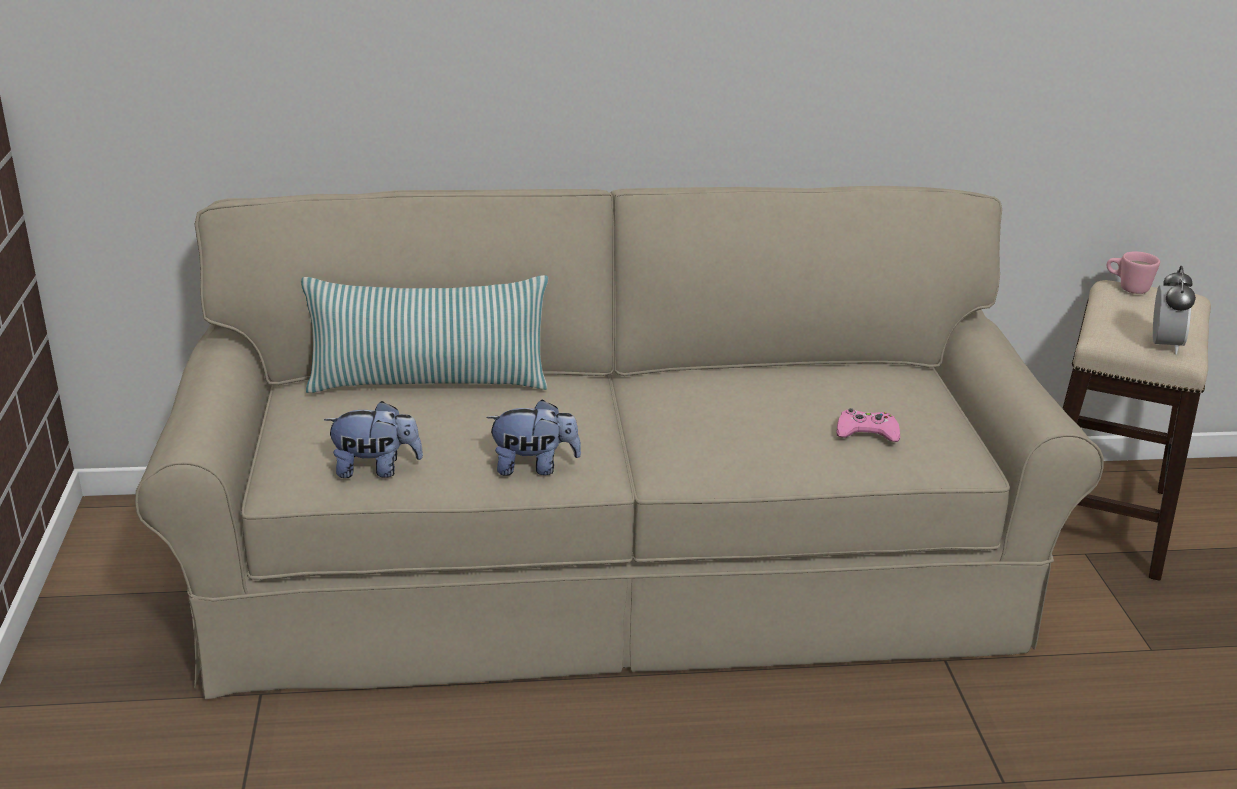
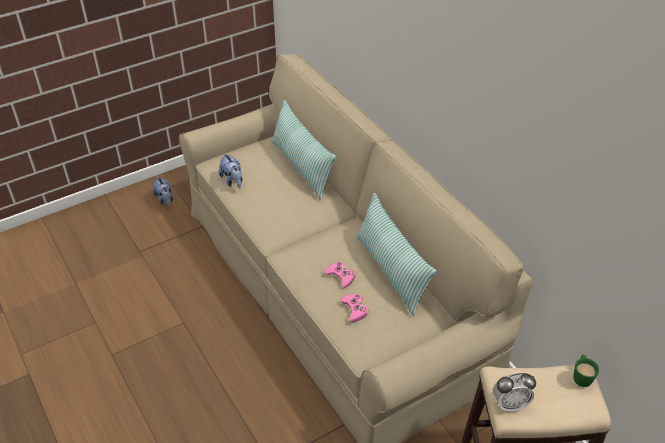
camera: 65 degrees right, 15 degrees up
(534, 467) = (262, 219): plush toy -> plush toy (165, 200)
(774, 423) = (341, 276): none -> pink game controller
(795, 378) = (391, 271): none -> pillow
(1127, 288) = (581, 376): pink mug -> green mug

